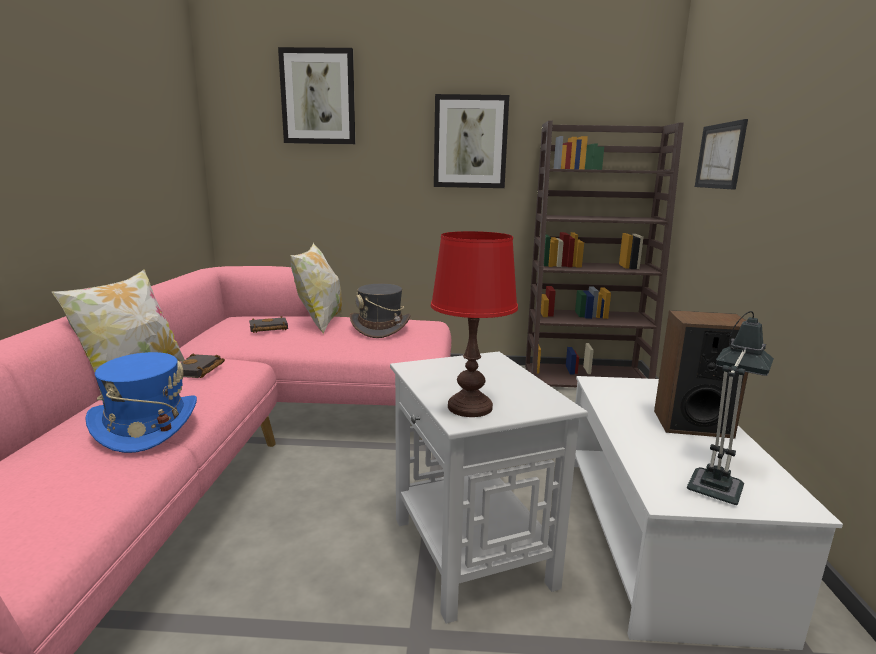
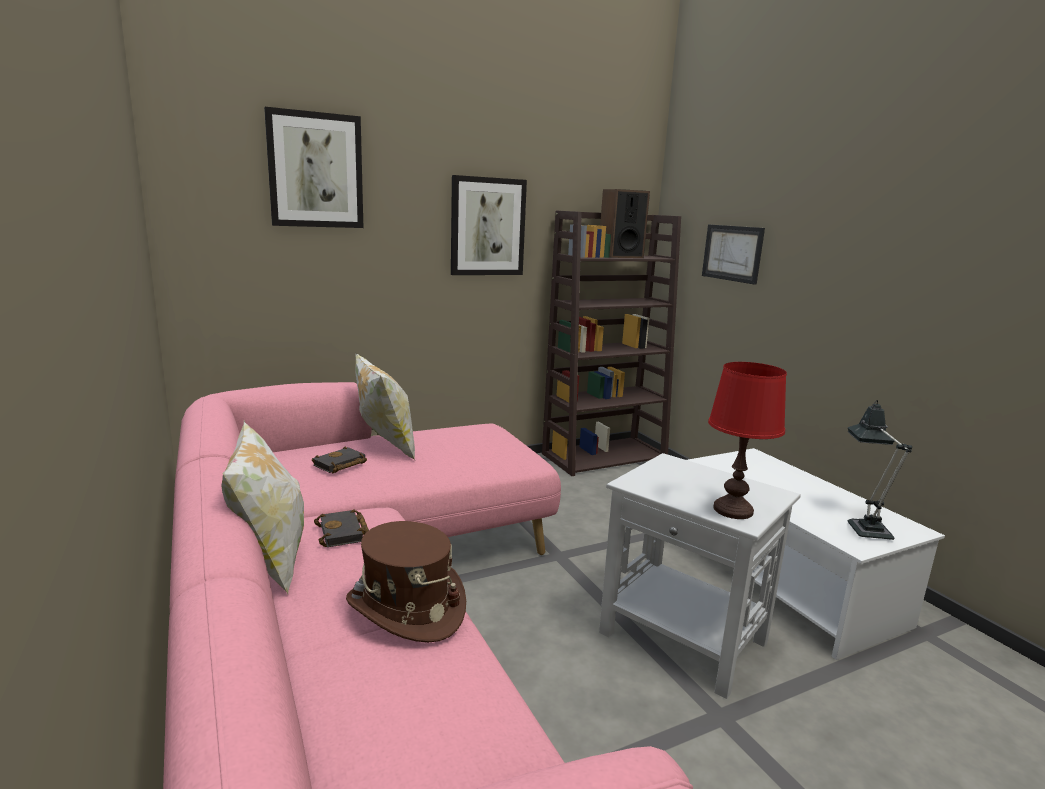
camera: 30 degrees left, 0 degrees up
(146, 426) = (406, 608): blue hat -> brown hat
(380, 328) = (459, 442): grey hat -> none
(692, 423) = (800, 485): speaker -> speaker (620, 256)

